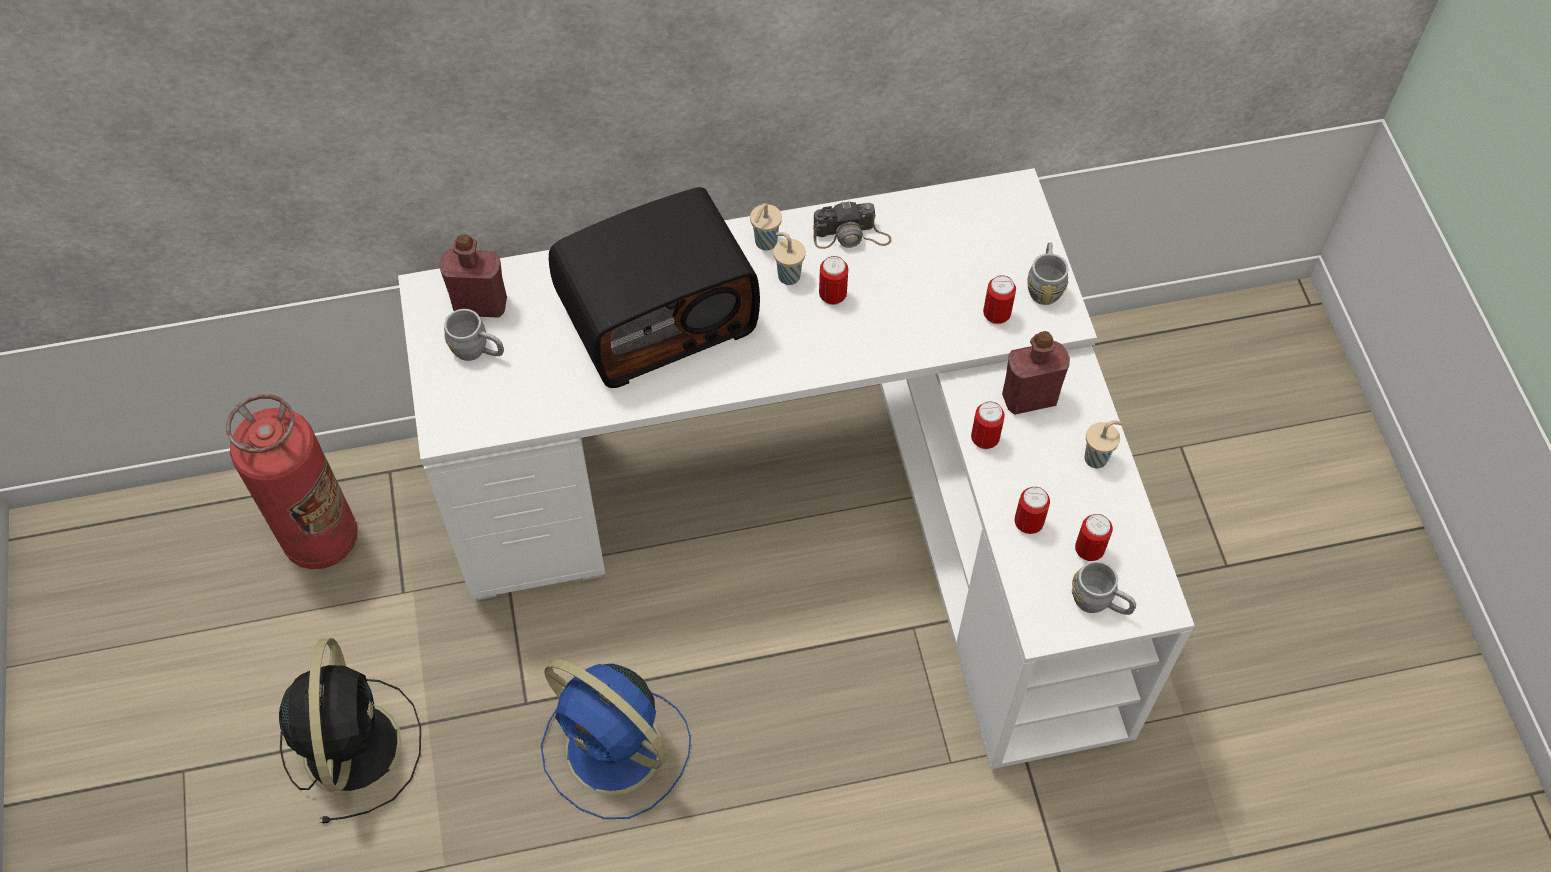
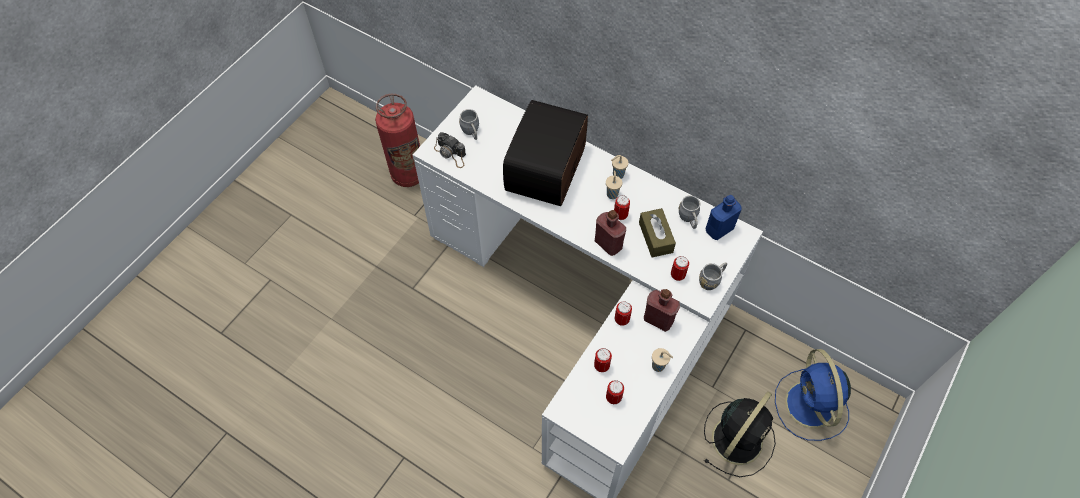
camera: 45 degrees right, 0 degrees up
(352, 743) = (346, 251): black fan -> black fan (738, 438)
(480, 305) = (490, 117): red bottle -> red bottle (608, 244)
(617, 751) = (424, 332): blue fan -> blue fan (810, 406)
(658, 315) = (547, 170): radio -> radio turned 90 degrees clockwise
(851, 235) = (654, 198): camera -> camera (451, 154)
(912, 288) = (655, 237): none -> brown tissue box
(980, 210) = (719, 229): none -> blue bottle
(1099, 603) = (594, 421): grey mug -> grey mug (688, 219)

